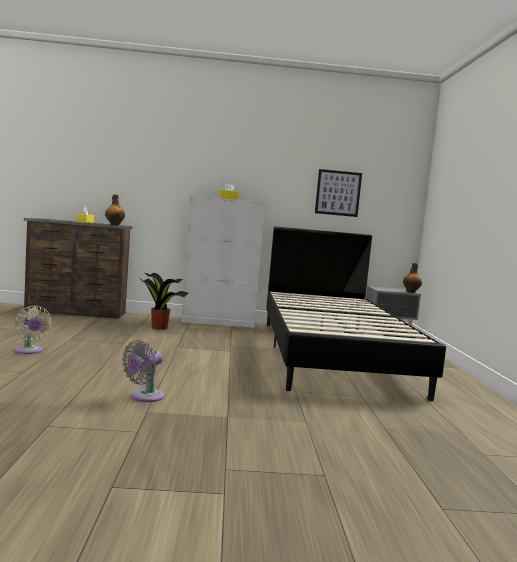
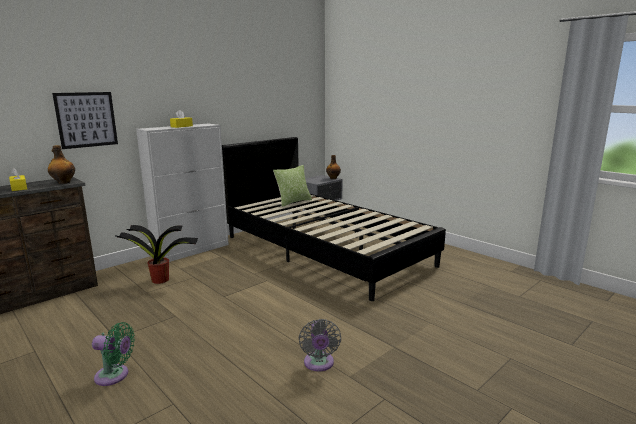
camera: 40 degrees left, 10 degrees up
(29, 351) = (115, 376): beige fan -> green fan
(334, 300) = (293, 202): none -> pillow
(338, 193) = (265, 103): picture -> picture (86, 119)

